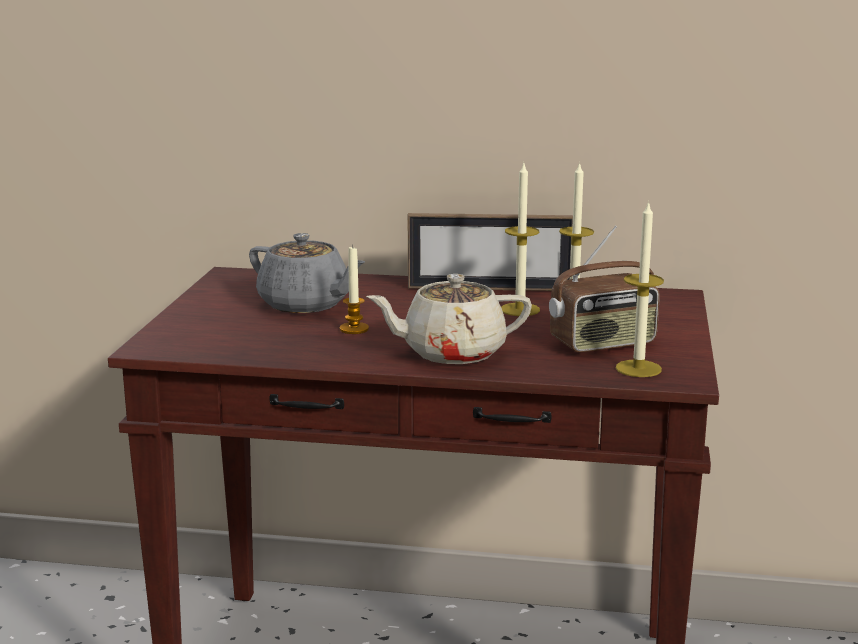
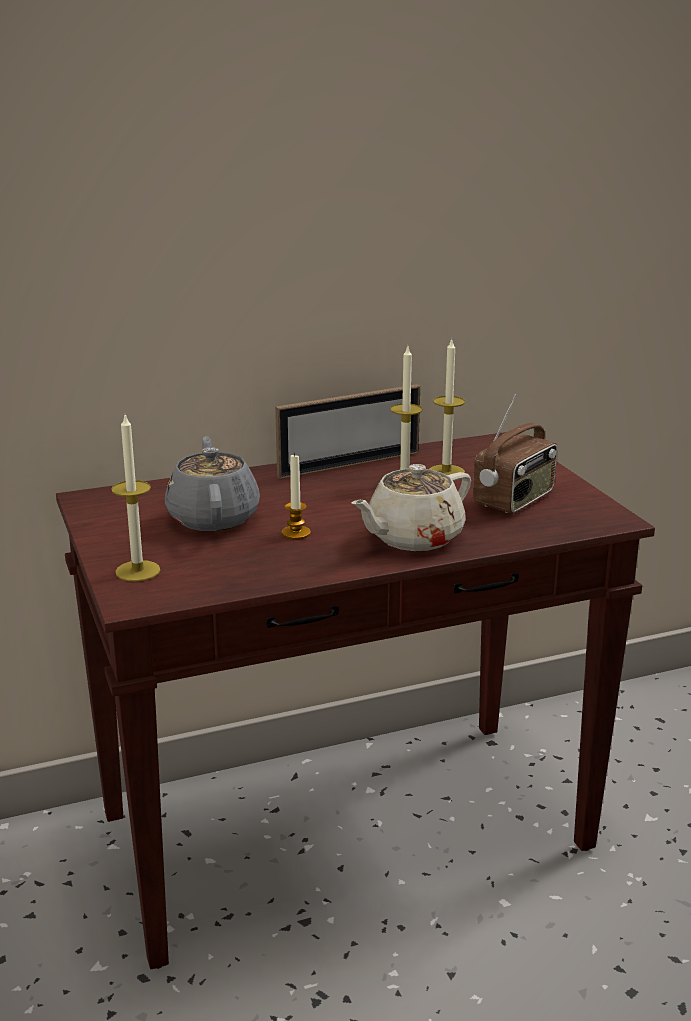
camera: 30 degrees left, 5 degrees up
(305, 305) = (213, 517): grey teapot -> grey teapot turned 105 degrees counterclockwise
(638, 368) = (571, 518): candle -> candle (137, 571)

